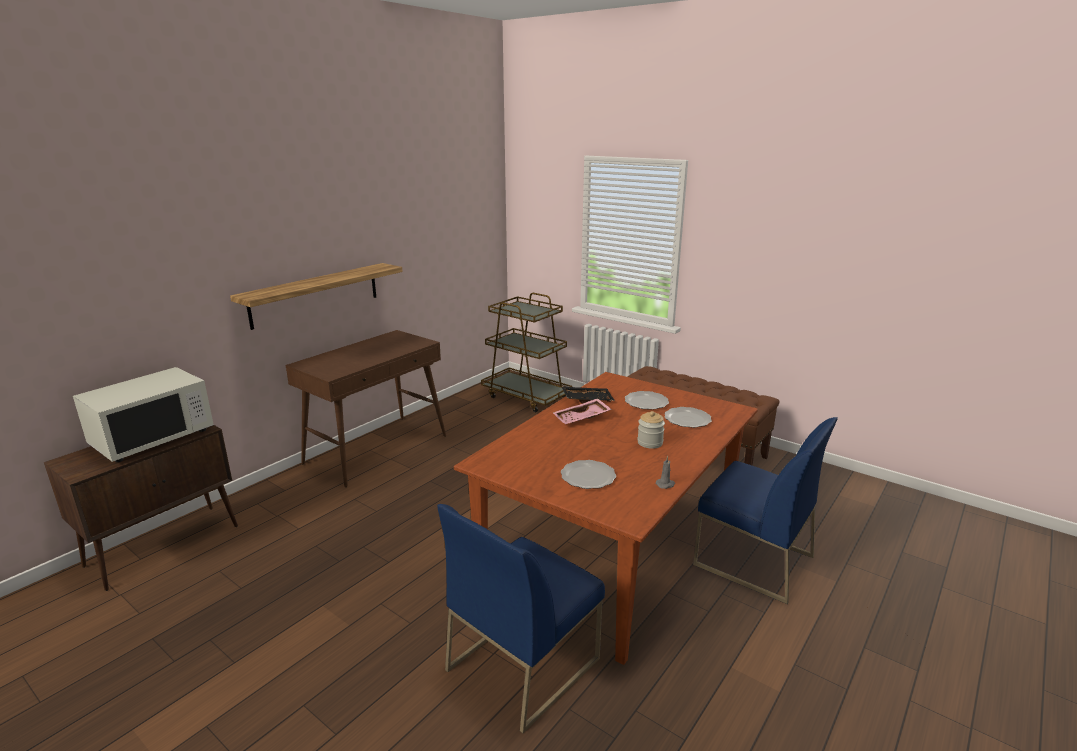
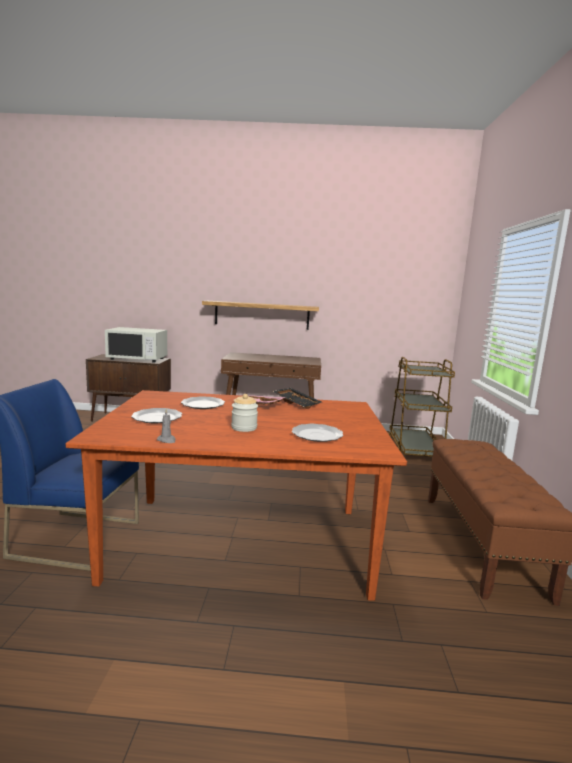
camera: 55 degrees right, 10 degrees down
(646, 402) = (328, 418): plate -> plate (203, 404)
(752, 560) = (315, 637): blue chair -> none

